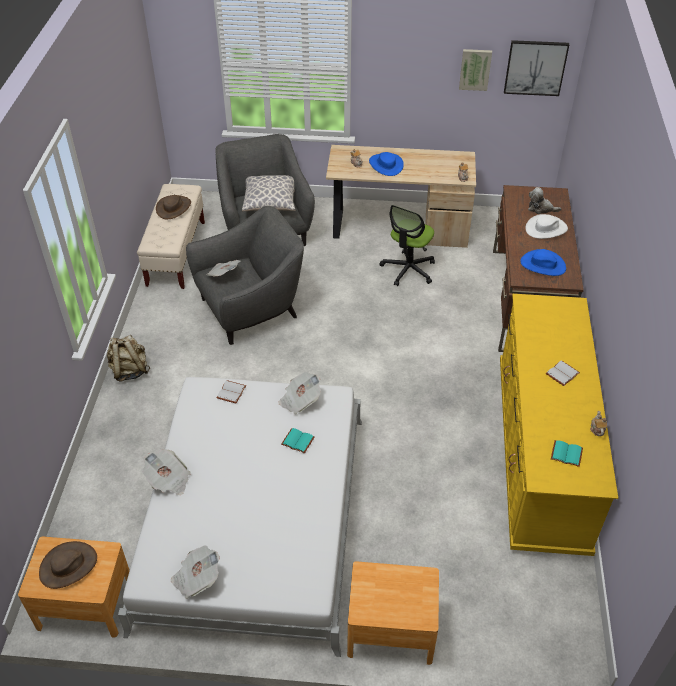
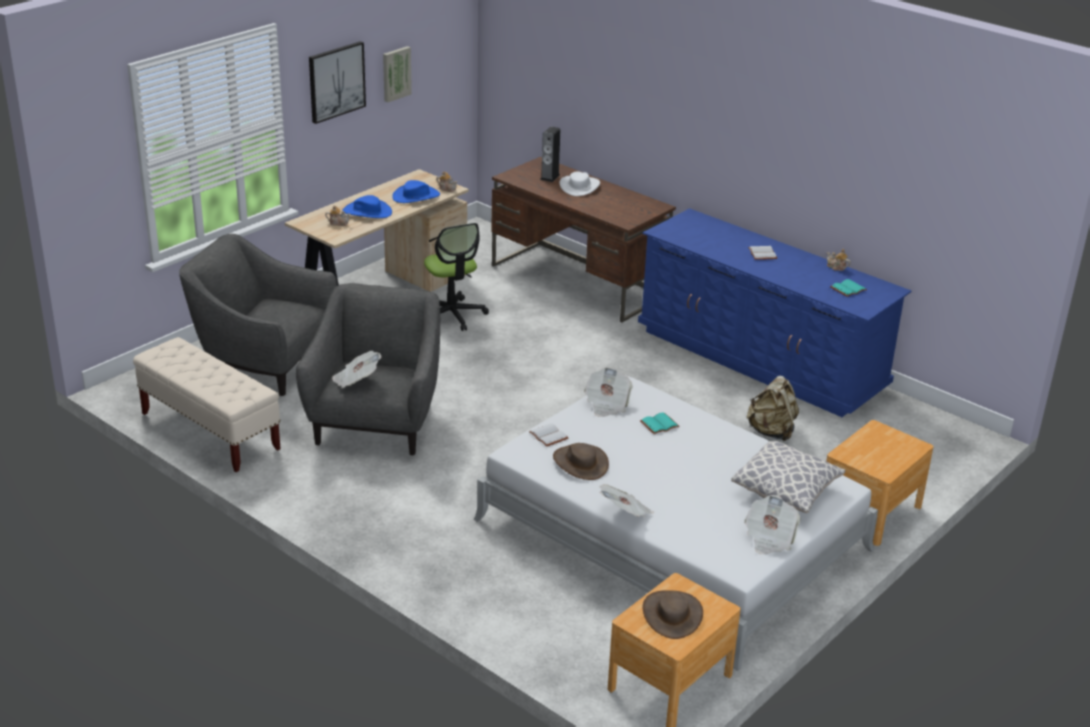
camera: 55 degrees left, 15 degrees down
(129, 370) = (363, 534): beige backpack -> beige backpack (771, 432)
(174, 208) = (194, 364): brown hat -> brown hat (580, 463)
(270, 203) = (280, 311): pillow -> pillow (786, 490)
(535, 67) = (444, 52): picture -> picture (336, 81)
(540, 453) = (760, 359): yellow dresser -> blue dresser
(541, 208) = (550, 177): plush toy -> speaker
(542, 265) = (623, 207): blue hat -> blue hat (416, 196)

